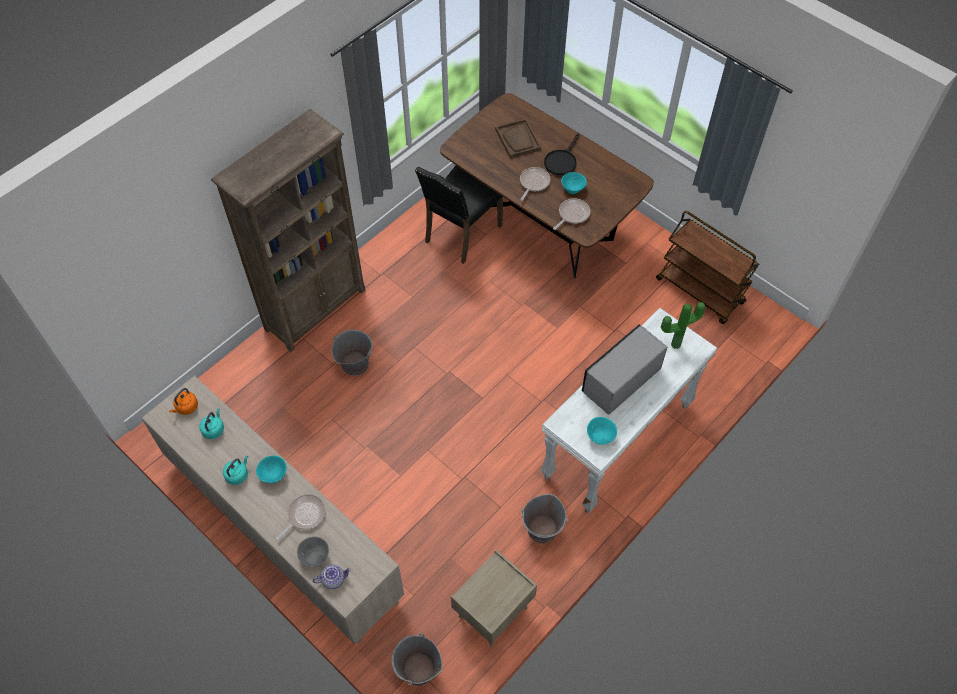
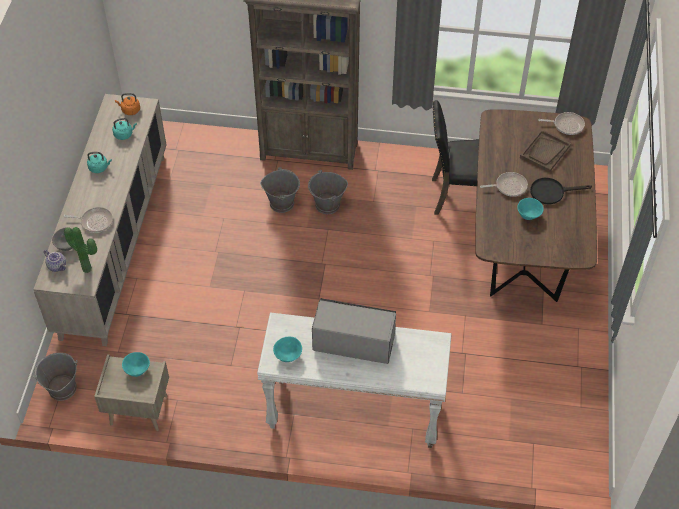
camera: 55 degrees right, 5 degrees down
(274, 474) = (114, 186): turquoise bowl -> turquoise bowl (138, 370)
(542, 529) = (232, 404): grey bucket -> grey bucket (327, 205)
(572, 214) = (501, 229): frying pan -> frying pan (566, 125)
(674, 343) = (422, 361): potted plant -> potted plant (88, 268)
(700, 291) = (564, 396): brown cart -> none

